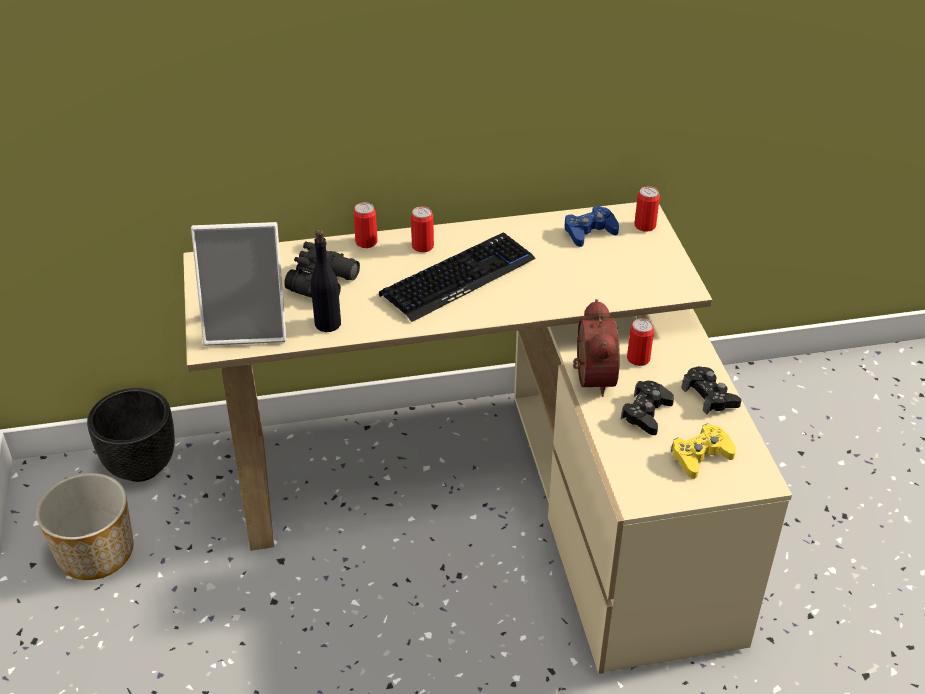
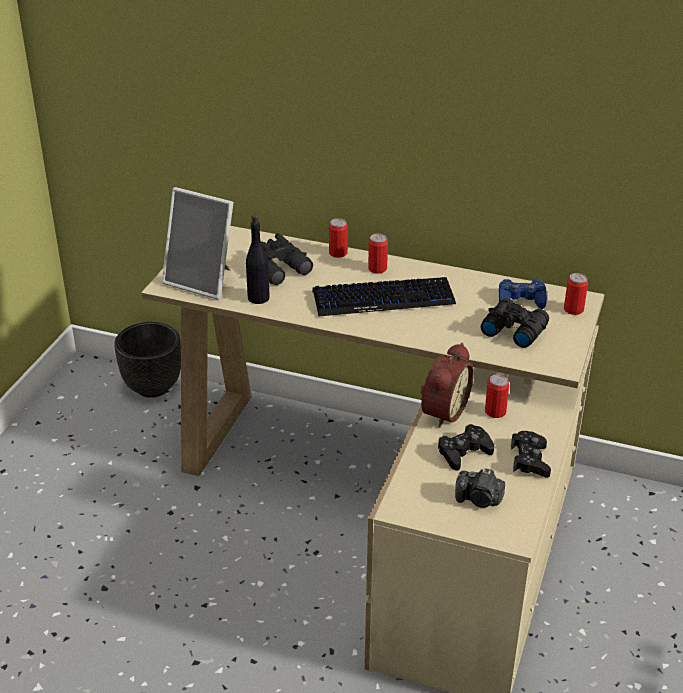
camera: 30 degrees right, 5 degrees down
(97, 553) = (81, 432): planter -> none
(610, 266) = (513, 329): none -> black binoculars
(700, 456) = (479, 500): yellow game controller -> camera

